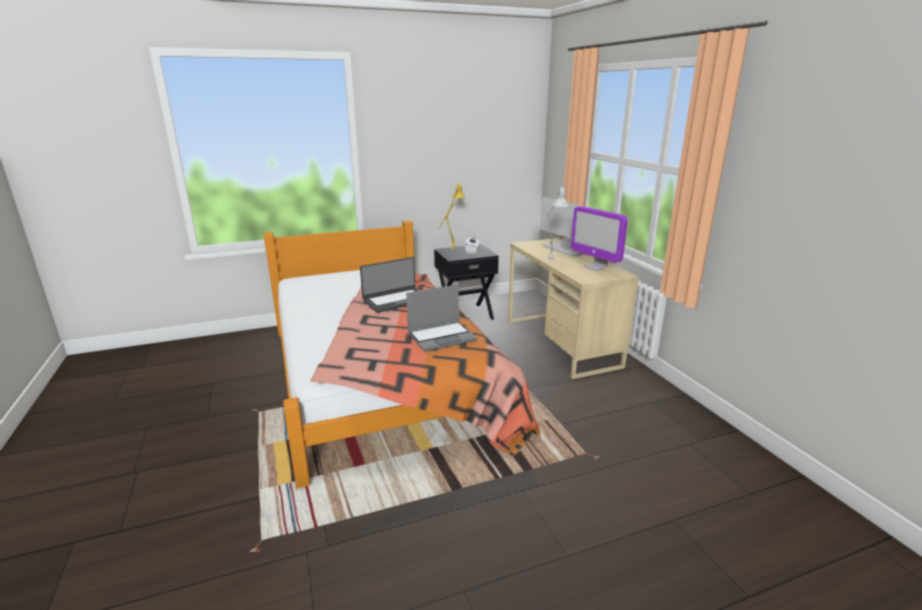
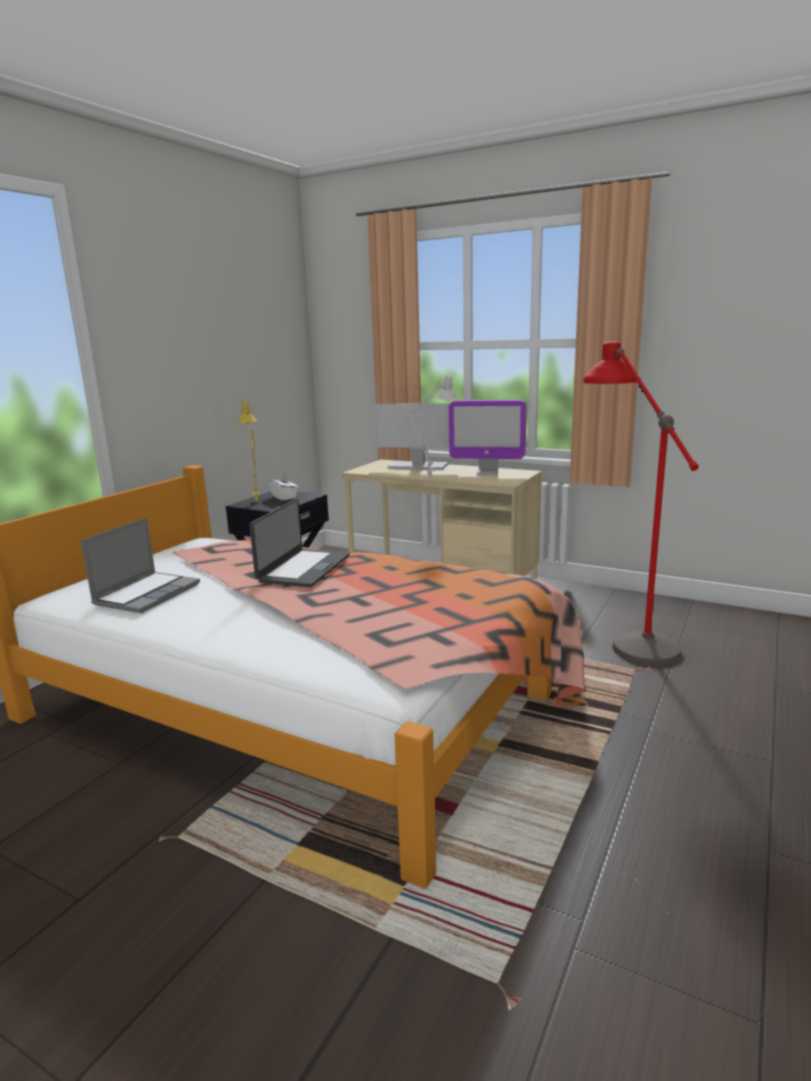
camera: 40 degrees left, 5 degrees down
(442, 337) = (448, 584): laptop -> laptop (147, 594)
(632, 425) = (624, 630): none -> red floor lamp

